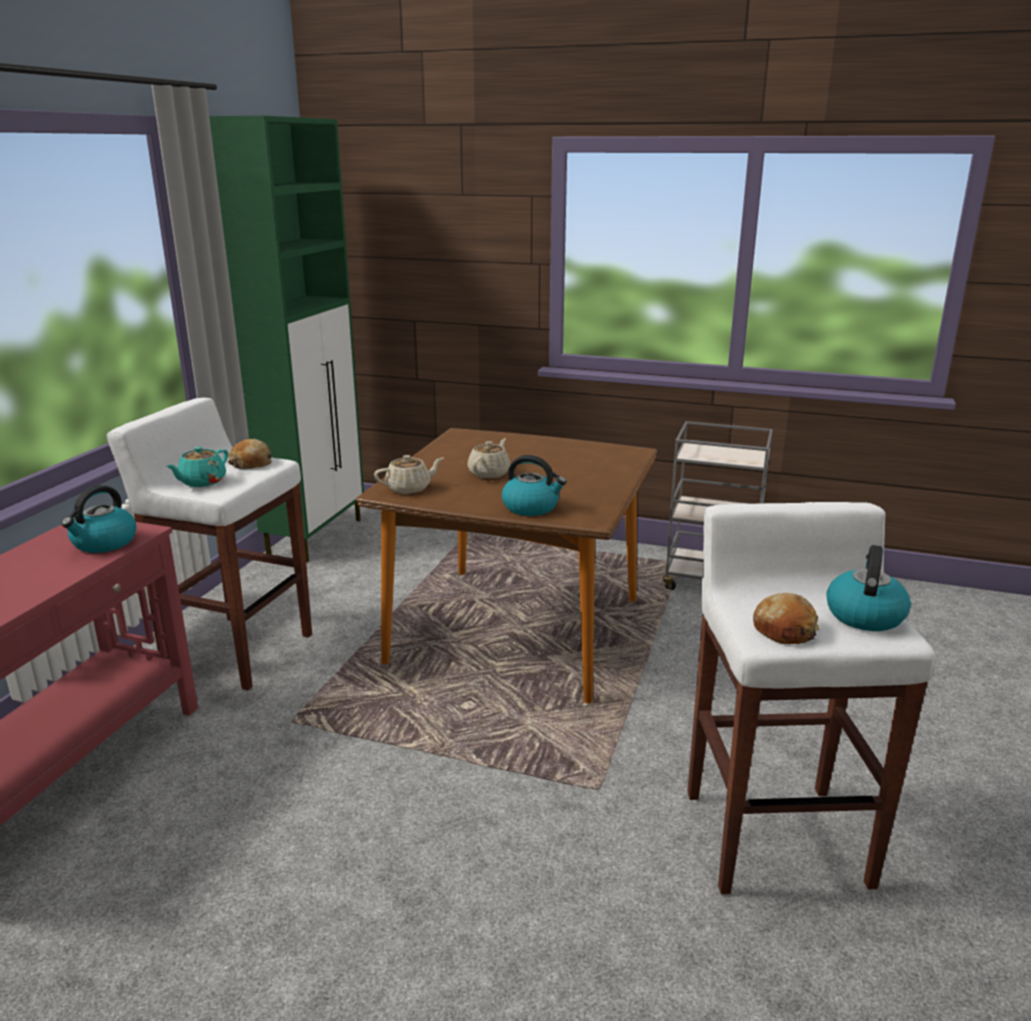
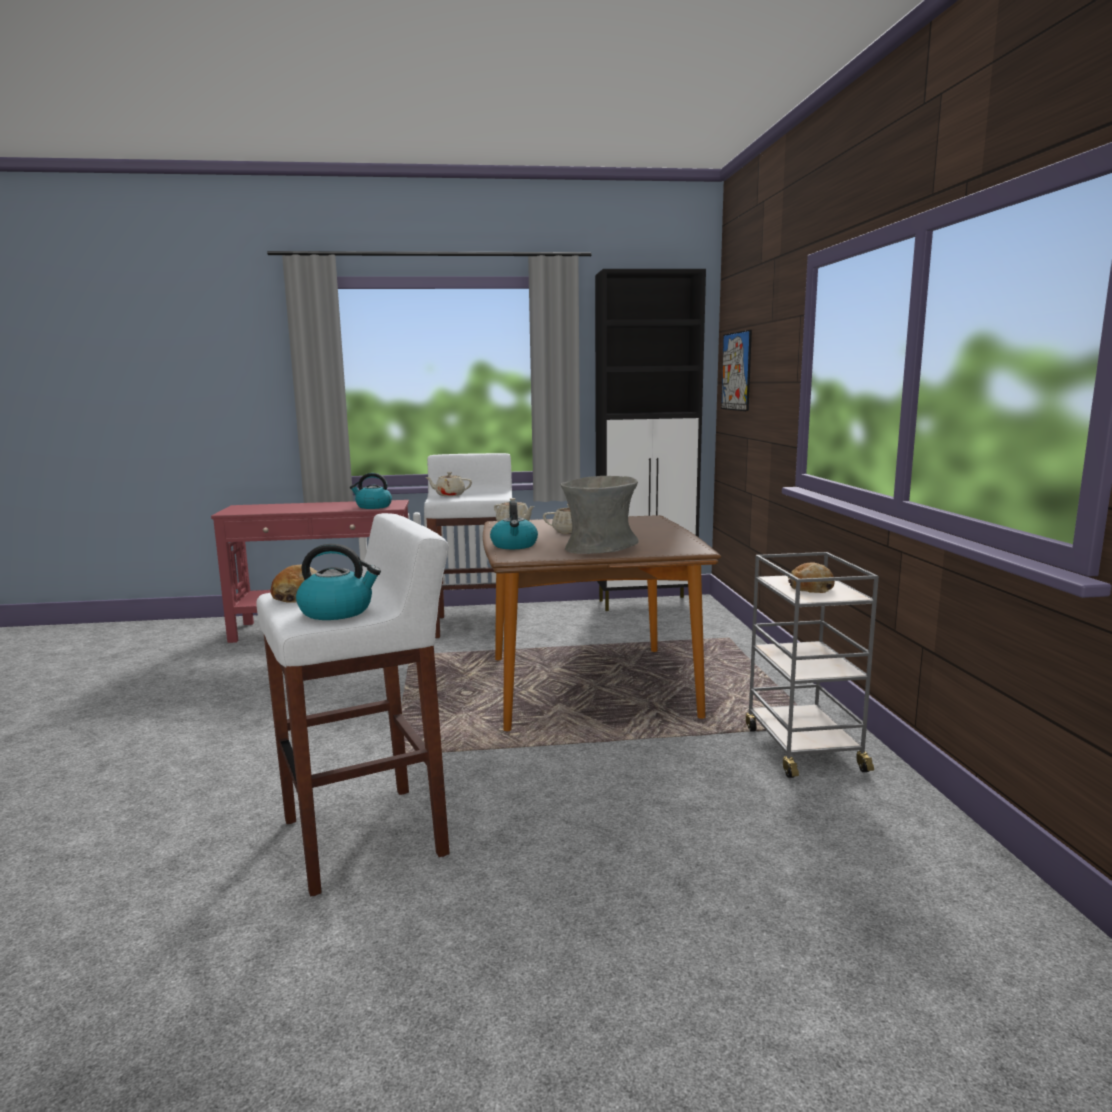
camera: 65 degrees right, 10 degrees down
(201, 482) = (449, 495): turquoise teapot -> beige teapot
(251, 463) = (491, 495): bread -> bread (811, 588)
(316, 536) = (646, 603): green cabinet -> black cabinet
(377, 245) = (736, 371): none -> picture
(590, 479) = (599, 549): none -> grey vase

